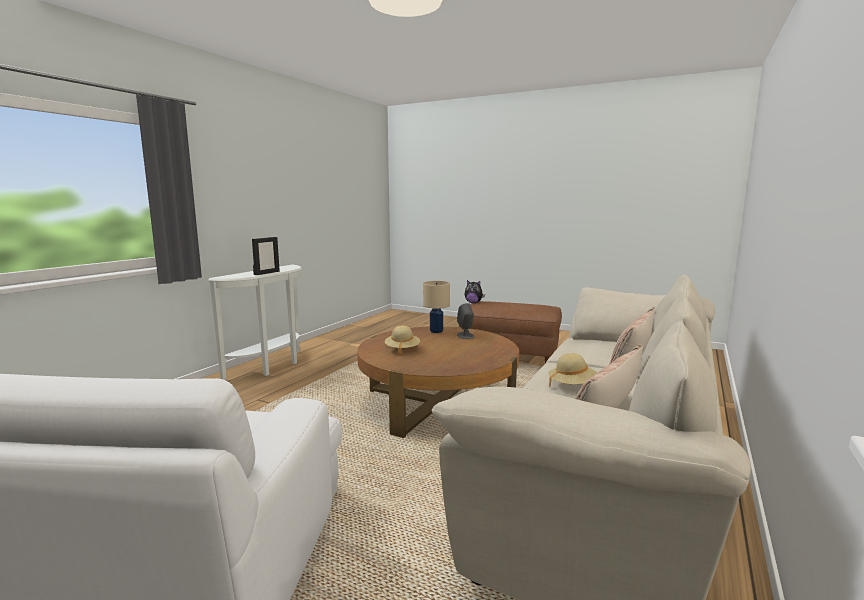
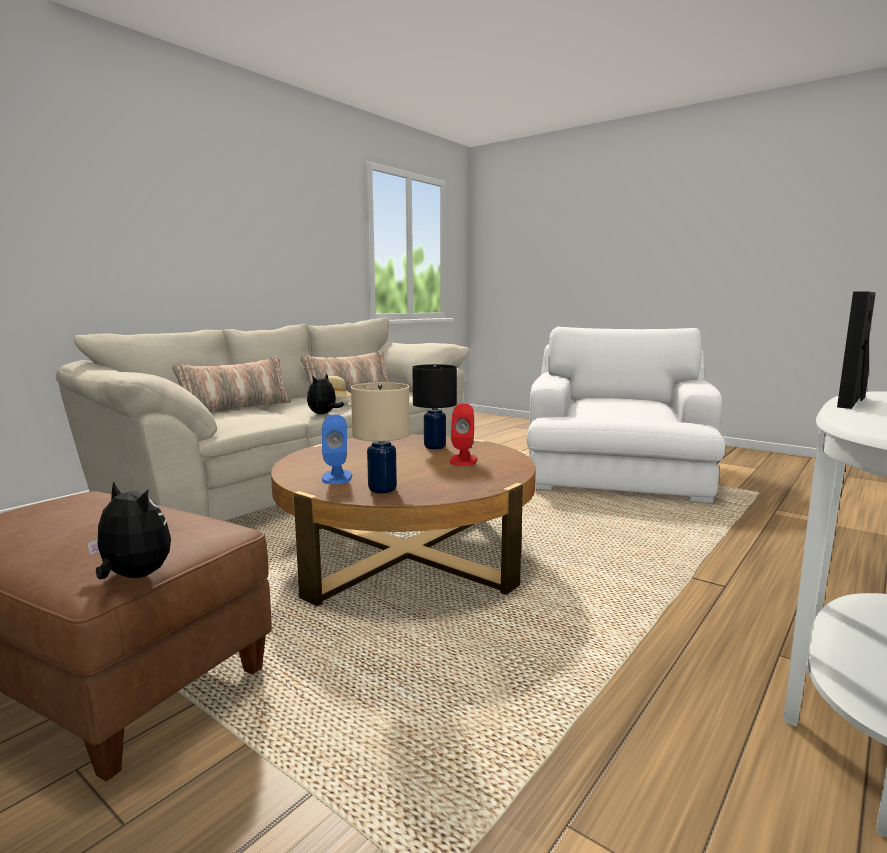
camera: 170 degrees left, 0 degrees up
(402, 349) = (463, 460): beige hat -> red speaker
(427, 360) = (433, 447): none -> black table lamp
(465, 336) = (337, 477): grey speaker -> blue speaker
(548, 369) = (323, 414): none -> plush toy

